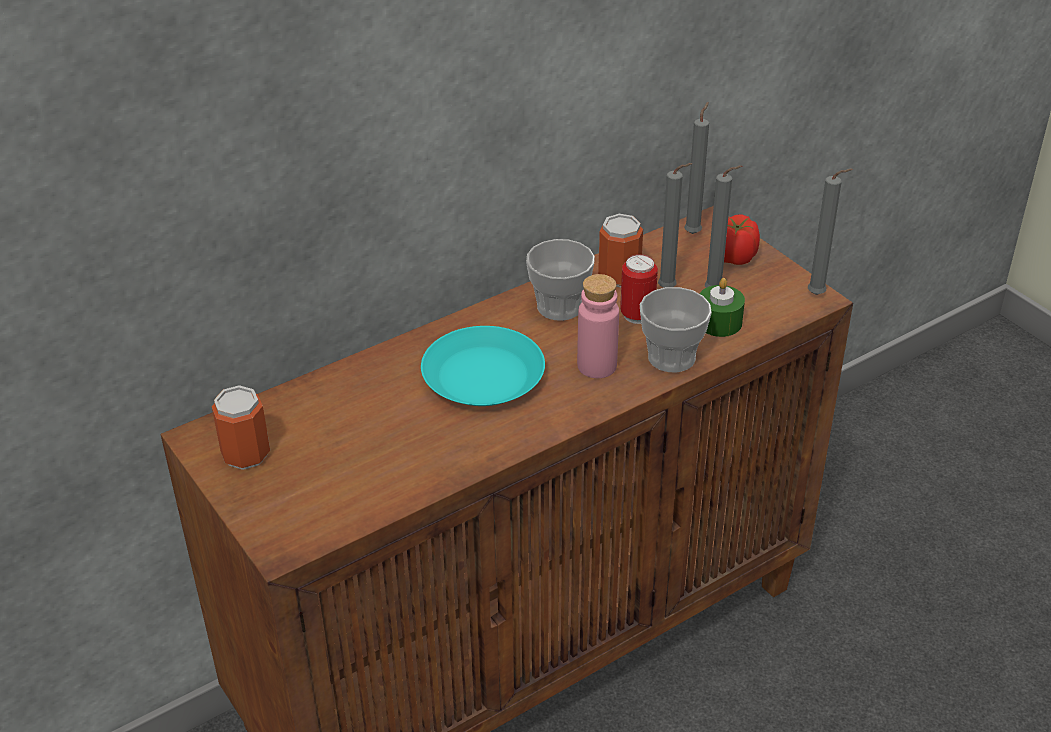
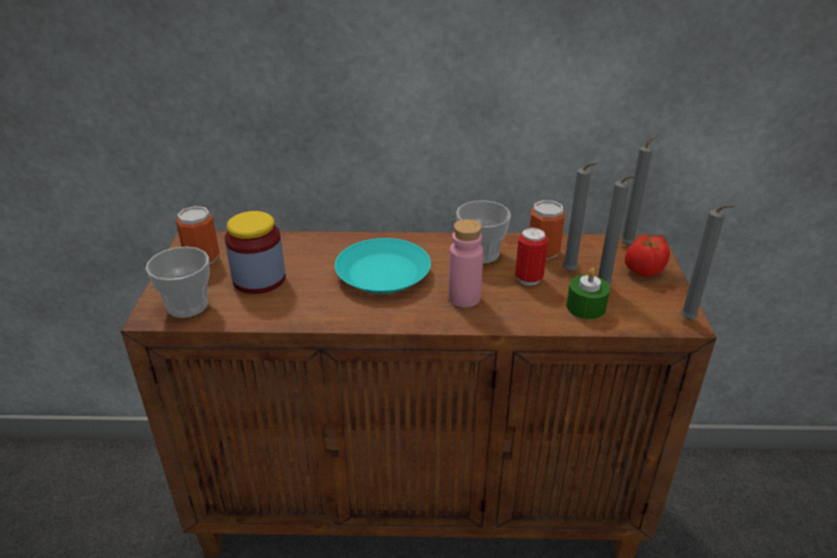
camera: 35 degrees right, 5 degrees down
(352, 447) = (259, 279): none -> jar
(671, 357) = (523, 314): cup -> cup (187, 305)

